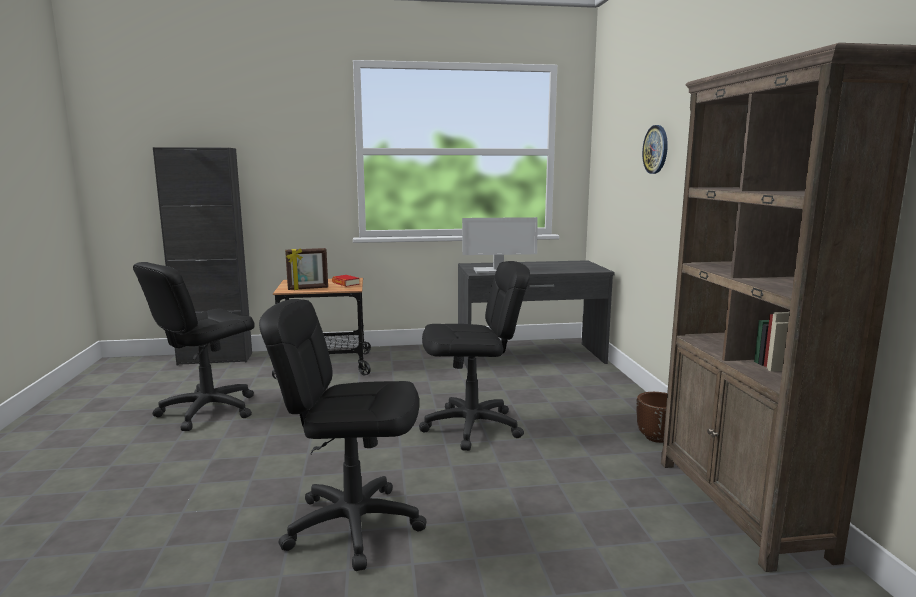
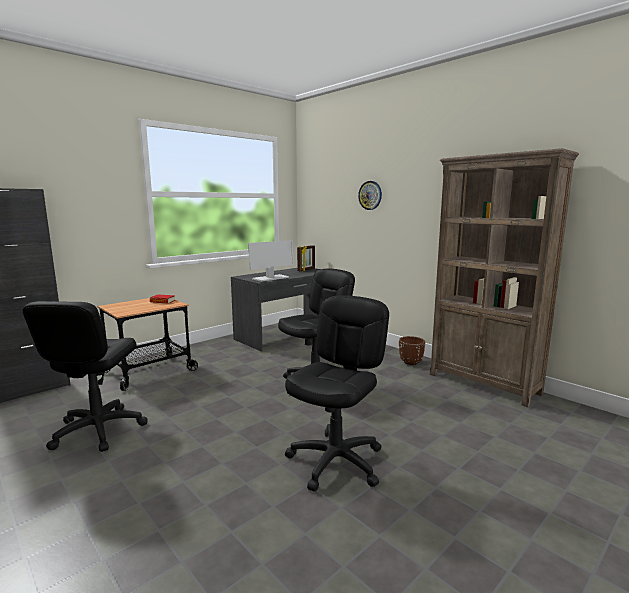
camera: 35 degrees left, 0 degrees up
(308, 288) = (140, 309): picture frame -> picture frame (306, 270)
(353, 525) = (336, 461): black office chair -> black office chair turned 150 degrees clockwise

